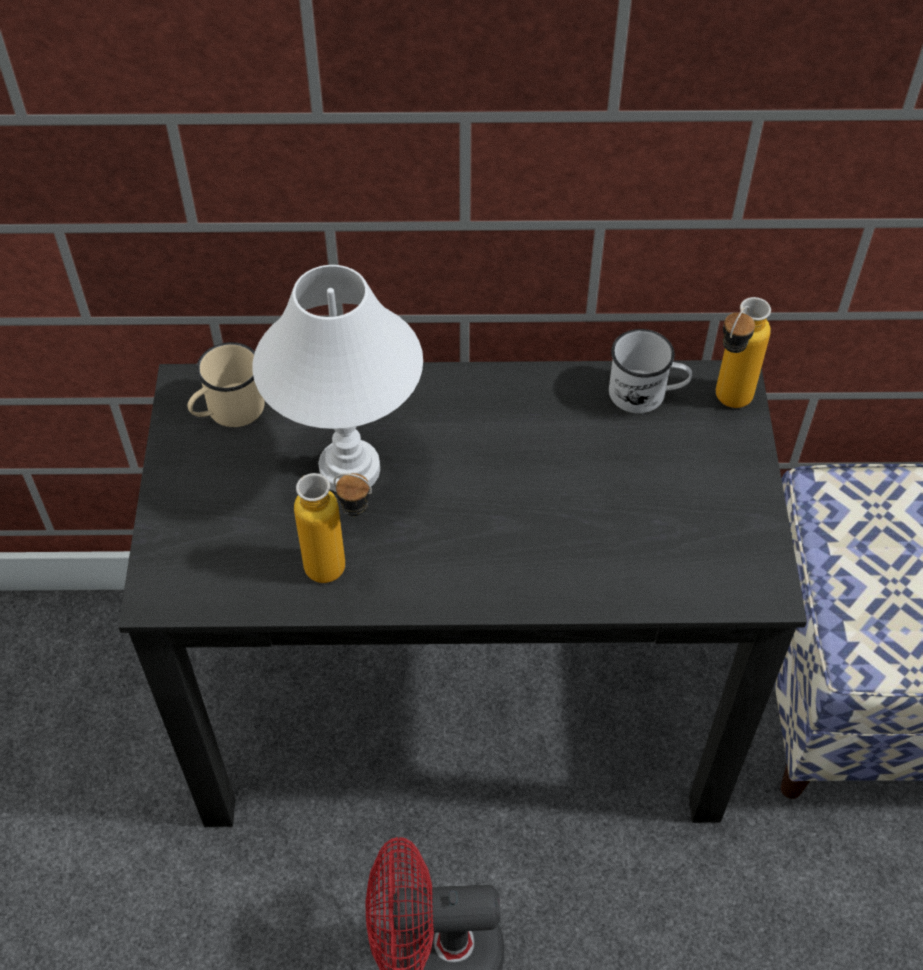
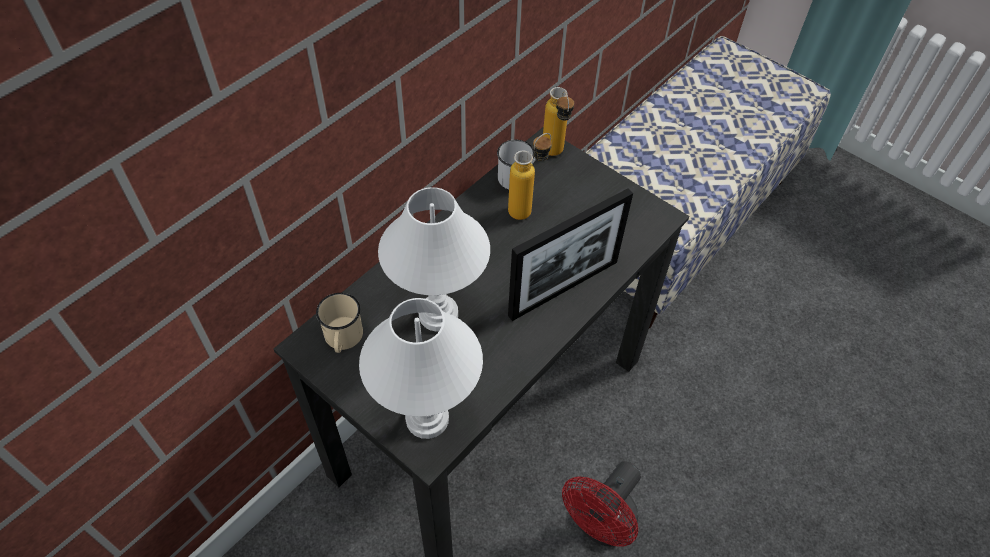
camera: 50 degrees left, 0 degrees up
(200, 561) = (426, 418): none -> white table lamp
(342, 570) = (495, 360): bottle -> bottle (527, 207)
(521, 563) = (563, 288): none -> picture frame

